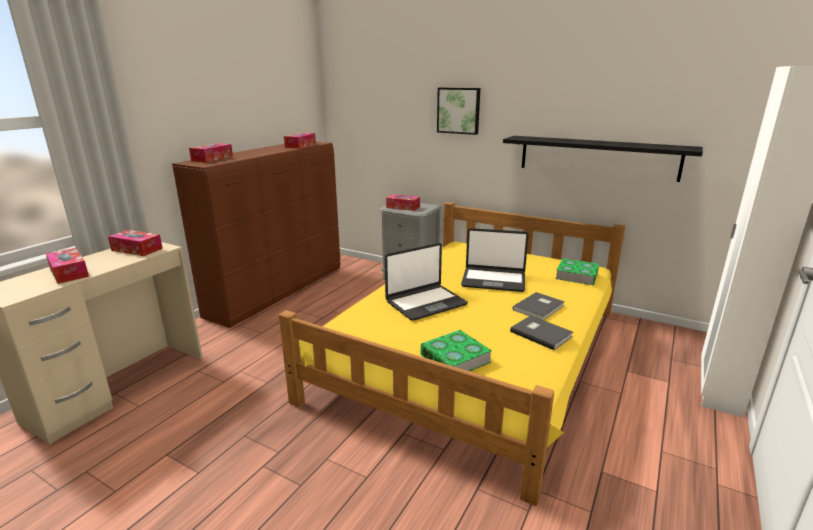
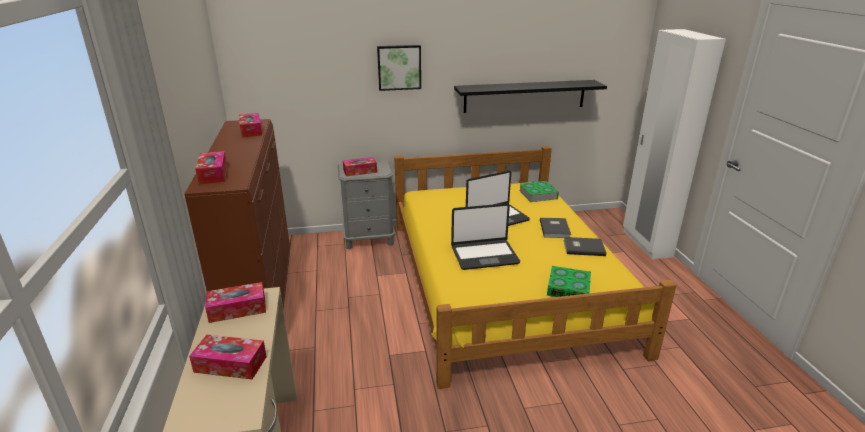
camera: 40 degrees left, 5 degrees up
(425, 303) = (484, 255): laptop -> laptop turned 60 degrees clockwise

